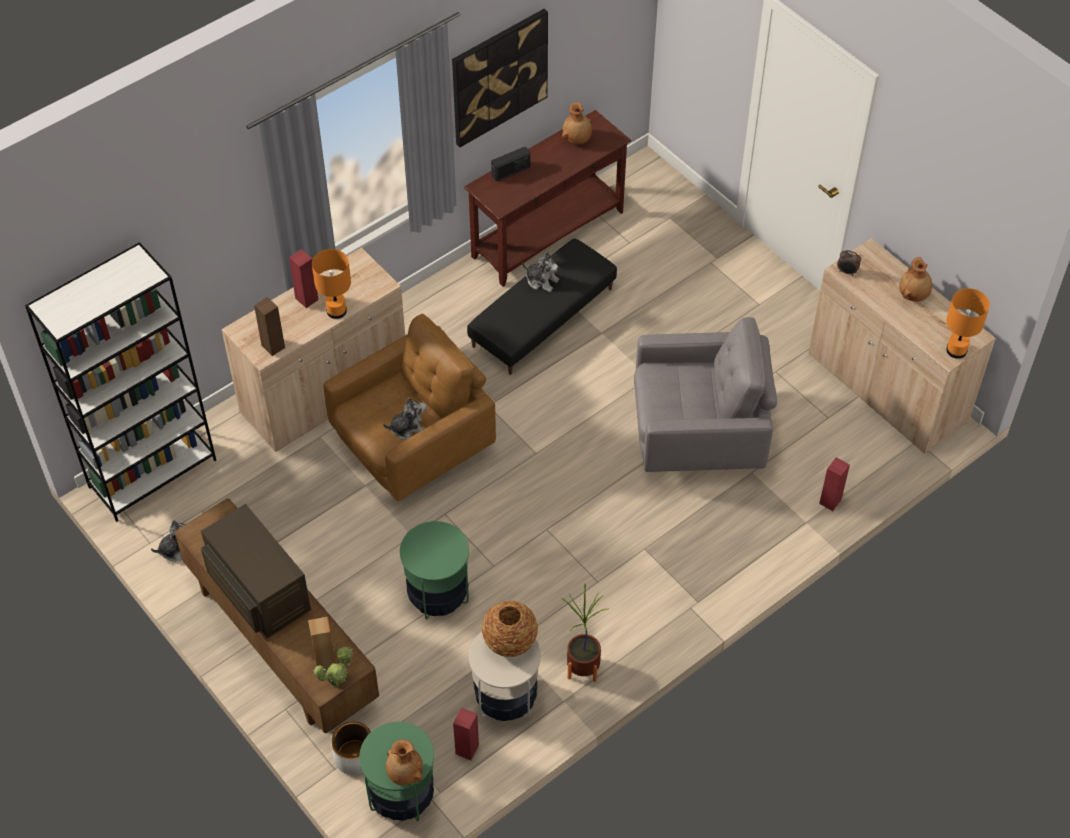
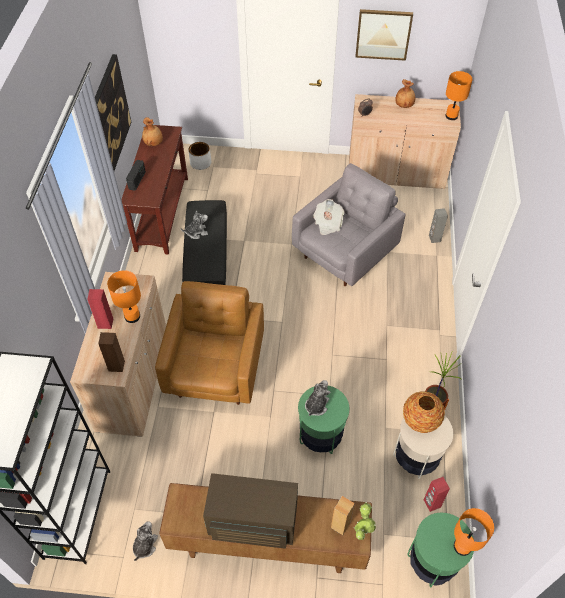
camera: 45 degrees left, 0 degrees up
(355, 756) = (384, 566): white planter -> white planter (200, 163)
(404, 773) = (462, 547): brown vase -> orange table lamp
(407, 428) = (225, 356): plush toy -> plush toy (316, 405)
(680, 375) = (327, 223): none -> newspaper
(830, 501) = (434, 238): red speaker -> grey speaker
(917, 179) = (383, 34): none -> picture

